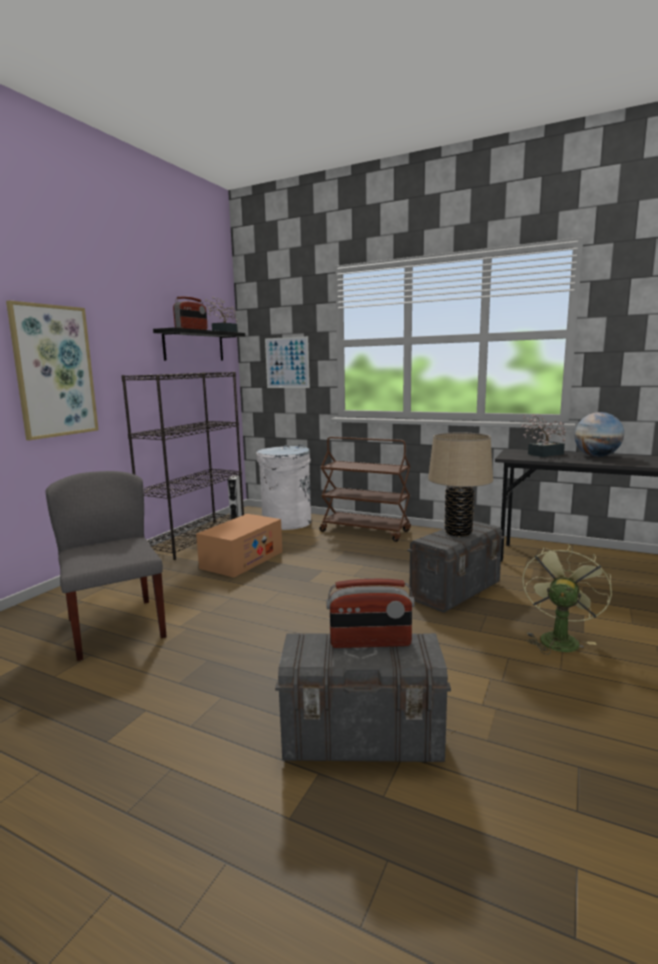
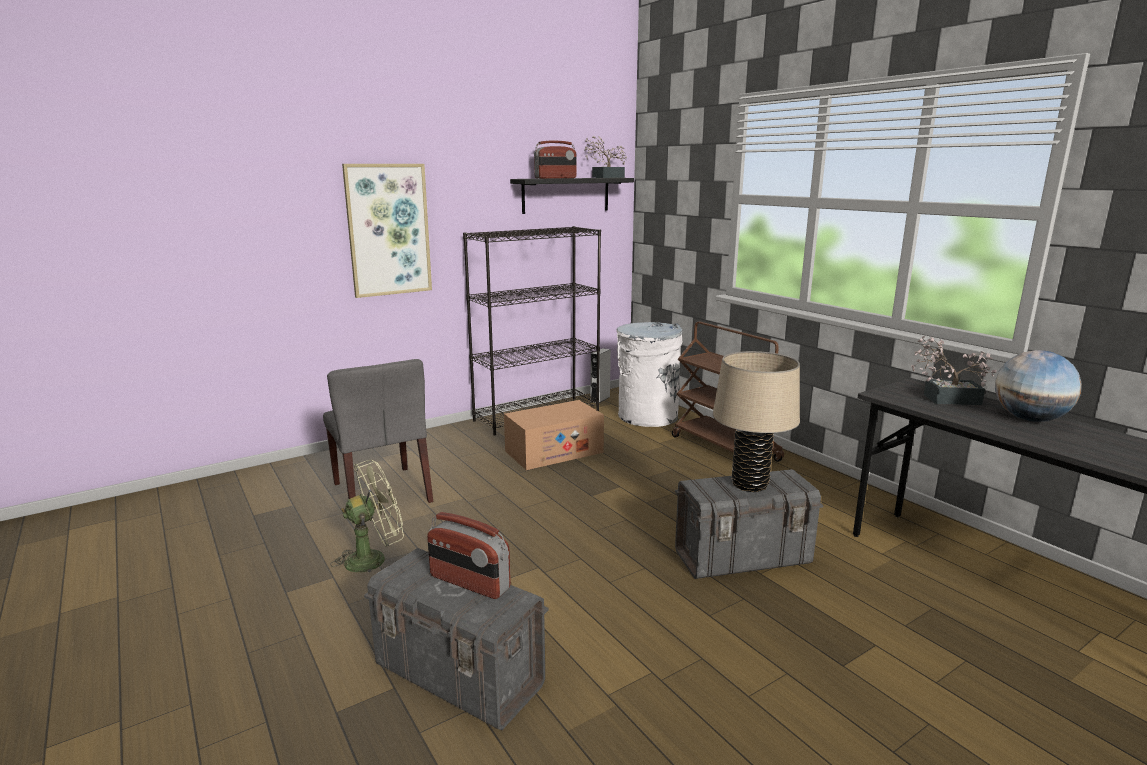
camera: 30 degrees right, 5 degrees up
(115, 627) = (382, 493): grey chair -> grey chair turned 150 degrees clockwise
(287, 362) = (679, 217): picture -> none
(558, 638) = (797, 660): green fan -> green fan (374, 558)

